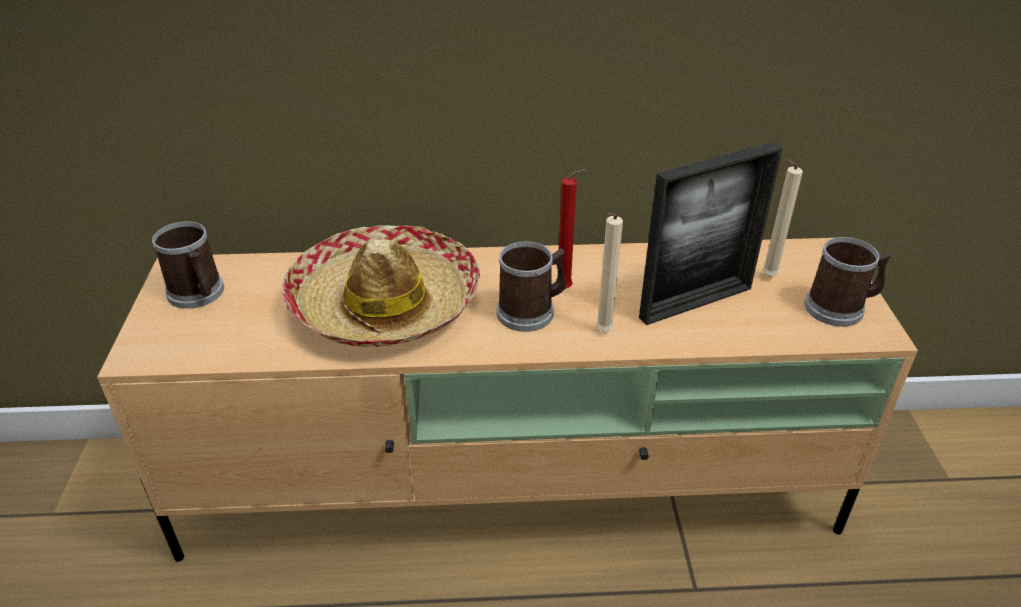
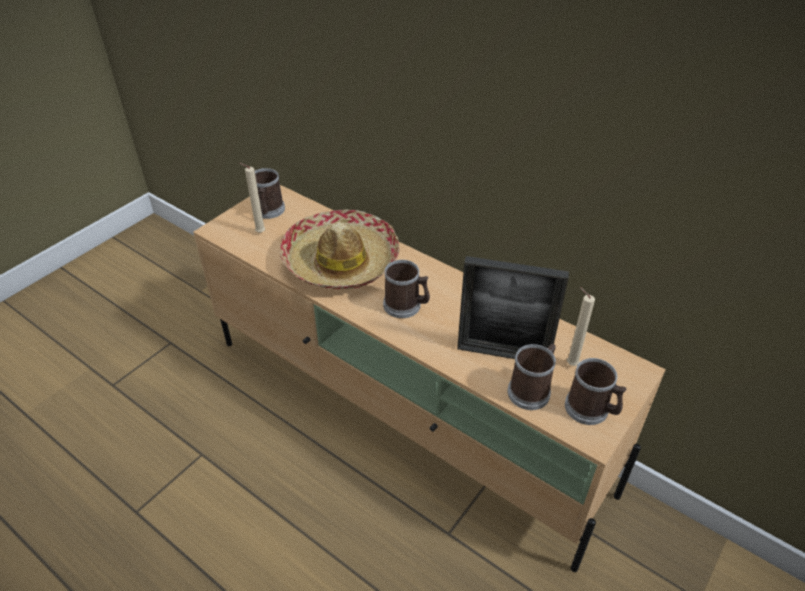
camera: 40 degrees right, 5 degrees up
(566, 289) = (440, 304): red candle -> none
(602, 333) = (428, 339): beige candle -> beige candle (259, 233)
(769, 322) = (532, 390): none -> mug

